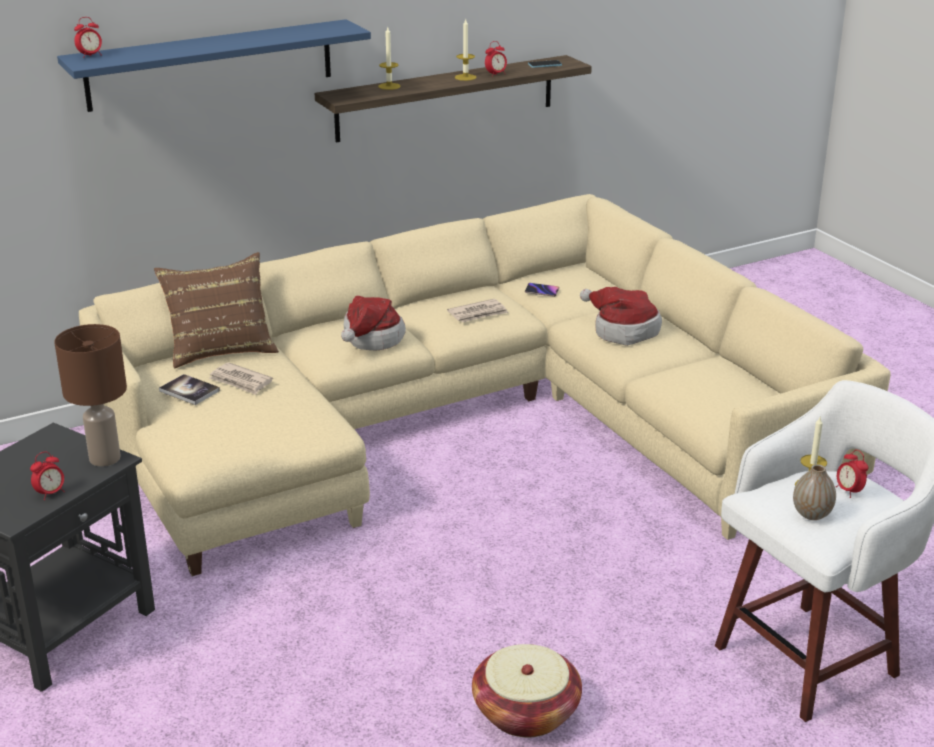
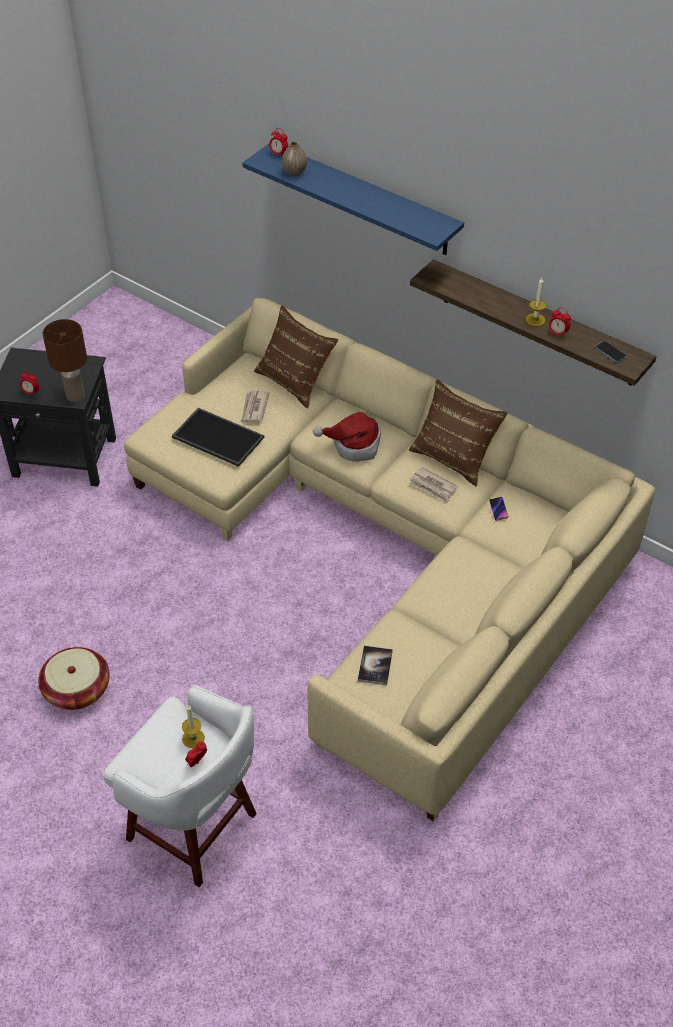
camera: 65 degrees right, 20 degrees up
(189, 391) = (228, 391): book -> book (375, 666)
(263, 416) = (216, 438): none -> tray
(389, 86) = (477, 289): candle -> none
(443, 295) = (454, 456): none -> brown pillow
(622, 331) = (461, 579): hat -> none
(811, 514) = (156, 746): vase -> vase (294, 172)

